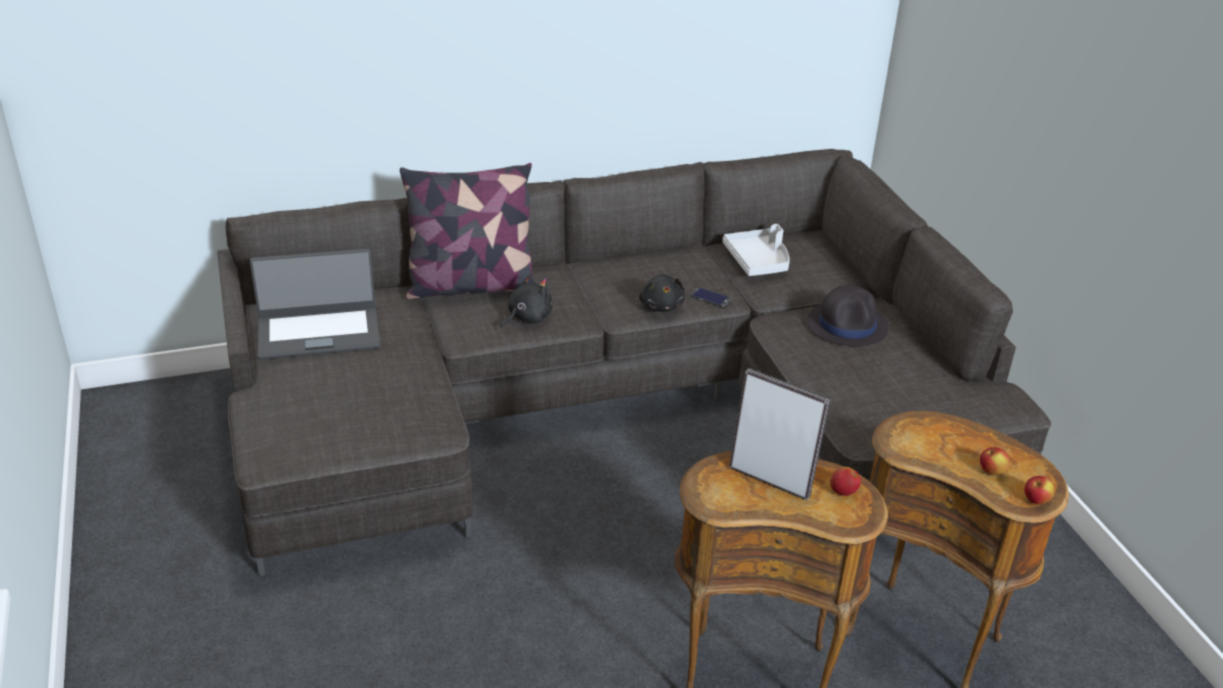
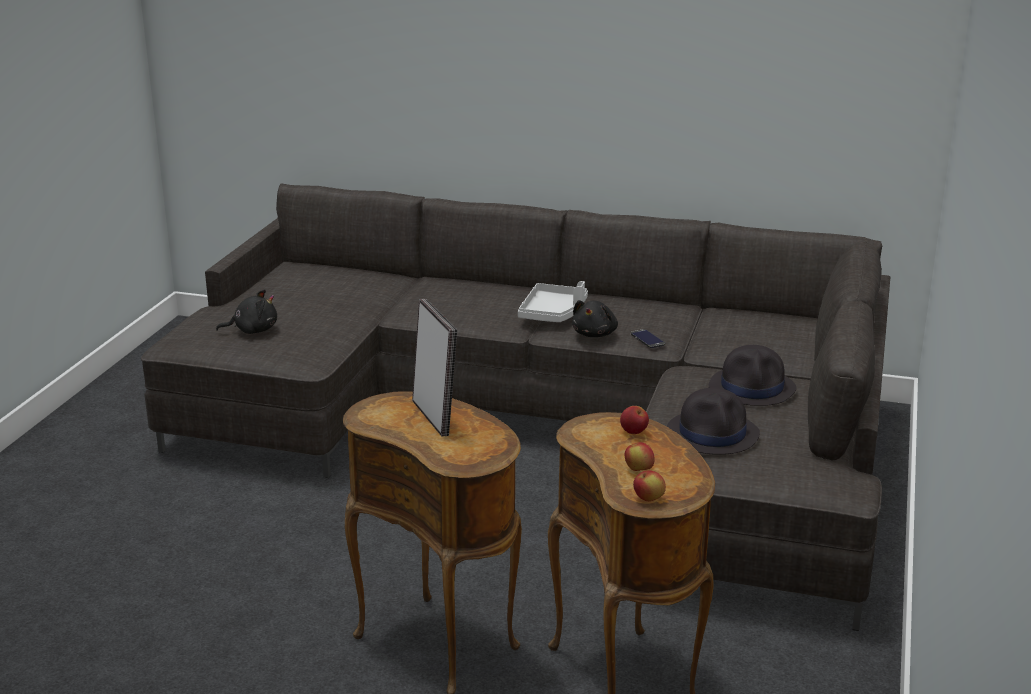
camera: 35 degrees right, 10 degrees down
(318, 333) = (302, 285): laptop -> none
(471, 285) = (454, 285): pillow -> none
(527, 318) = (469, 314): black plush toy -> black plush toy (252, 330)
(758, 261) = (731, 326): grey tray -> grey tray (553, 313)
(843, 492) = (482, 441): apple -> apple (634, 432)
(874, 386) = (713, 434): none -> black hat

